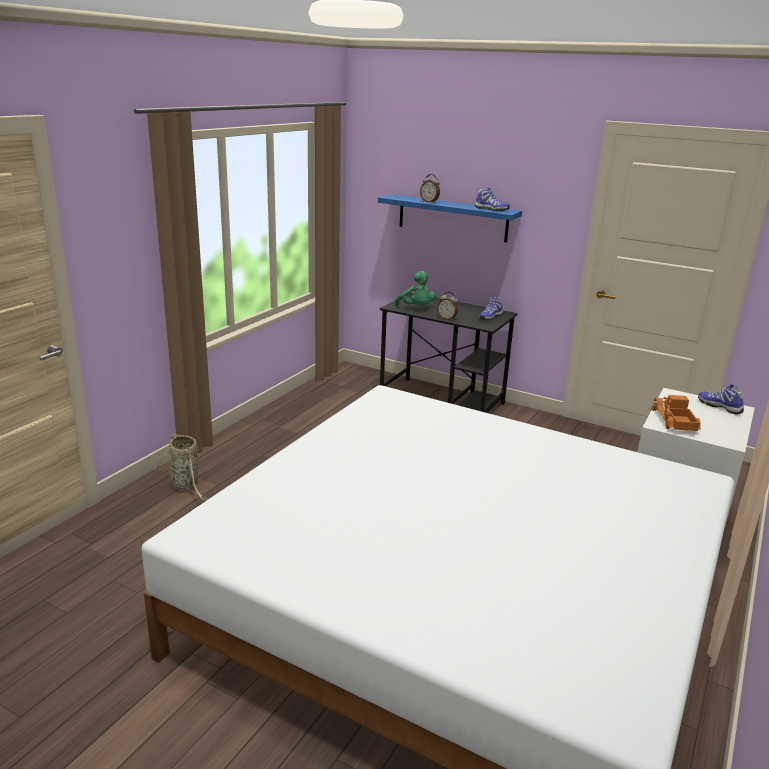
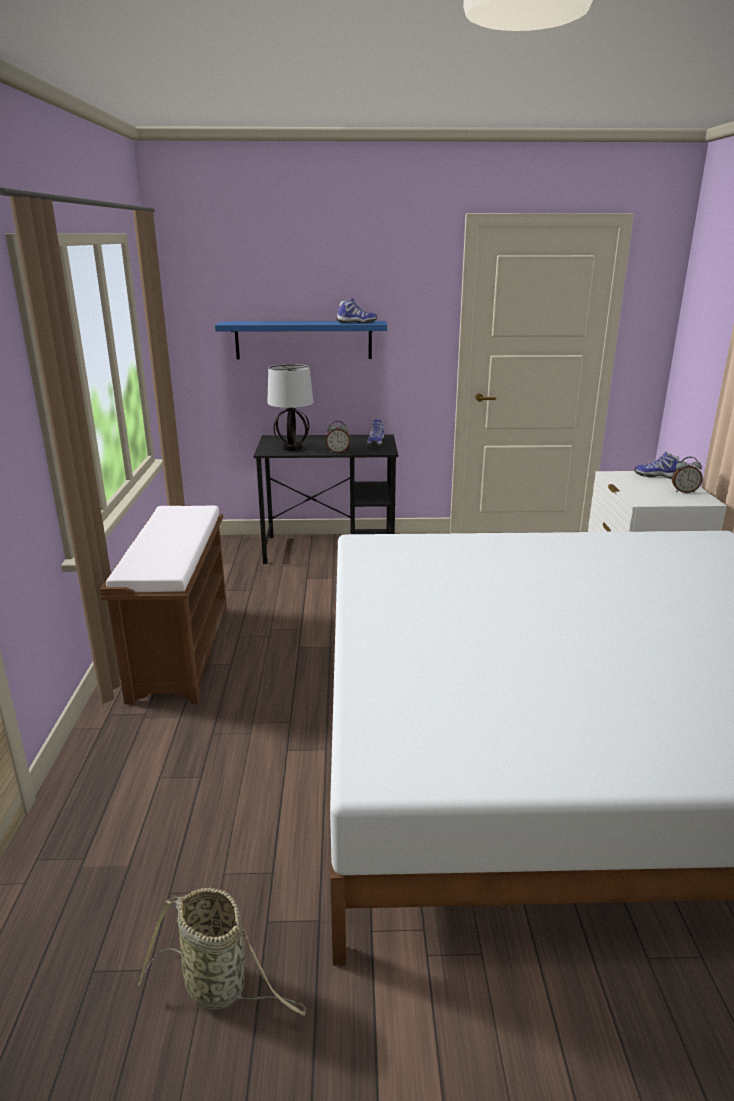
camera: 30 degrees left, 0 degrees up
(185, 485) = (139, 733): basket -> basket (220, 987)
(261, 442) = (181, 650): none -> brown bench
(416, 308) = (292, 448): green plush toy -> table lamp
(429, 202) = (280, 323): alarm clock -> alarm clock (684, 491)
(674, 420) = (646, 495): toy truck -> none

